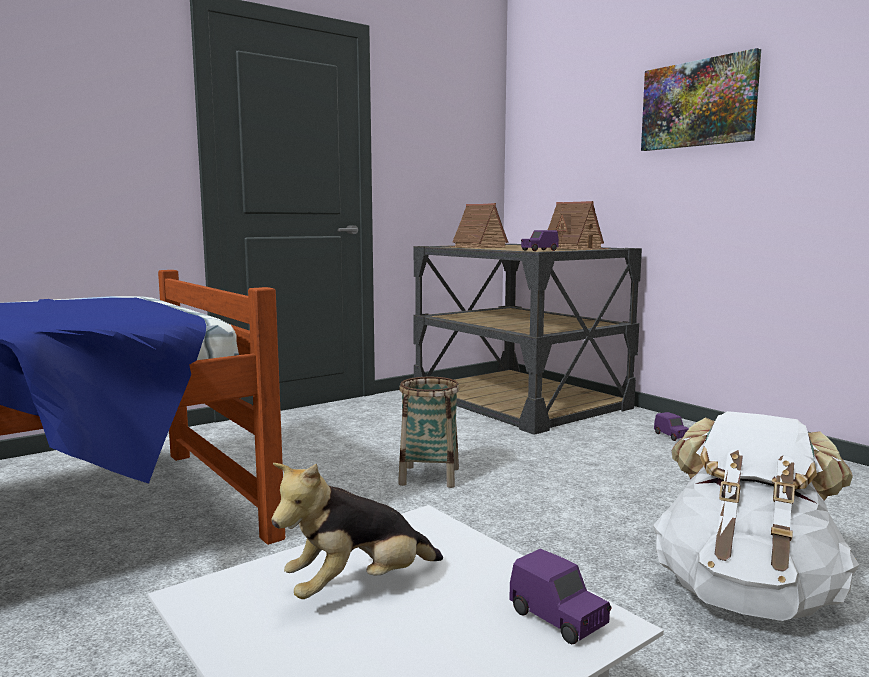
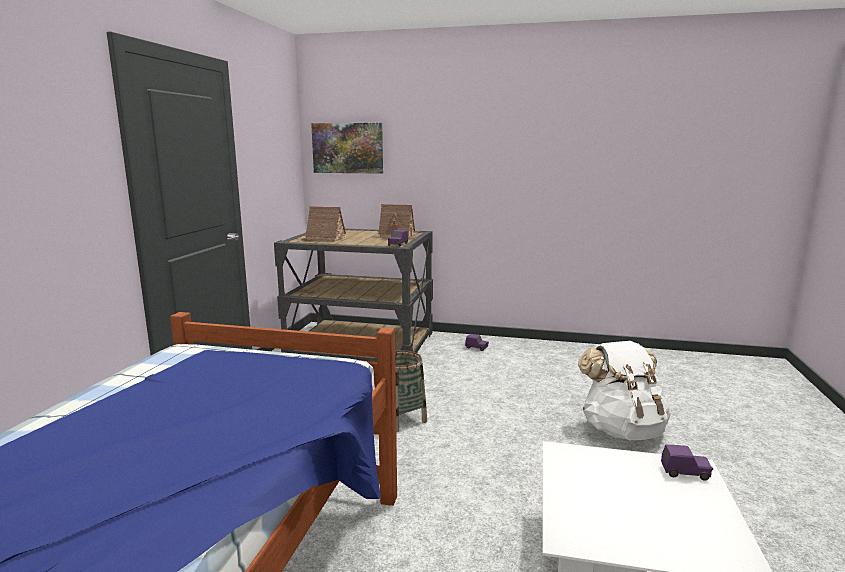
camera: 40 degrees left, 5 degrees up
(358, 588) = (608, 497): plush toy -> none
(698, 104) = (465, 141): picture -> picture (348, 148)

